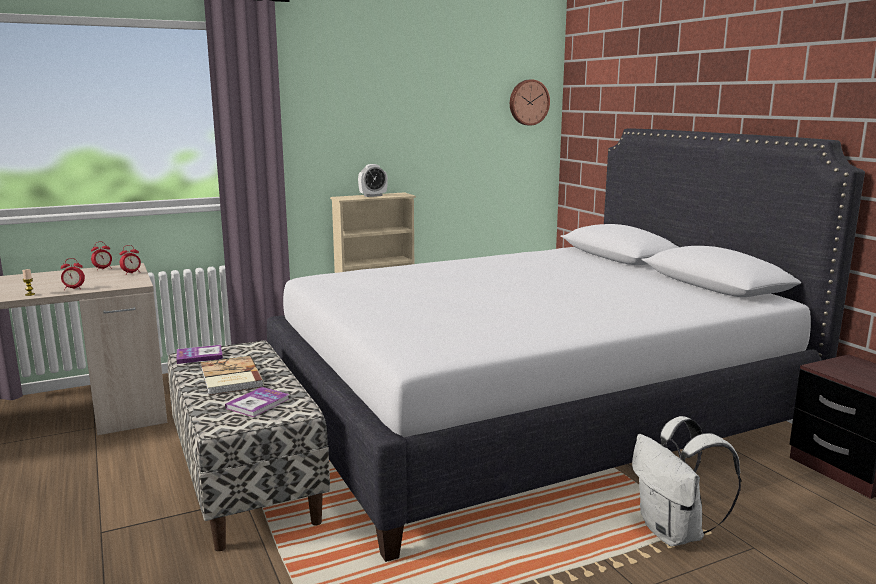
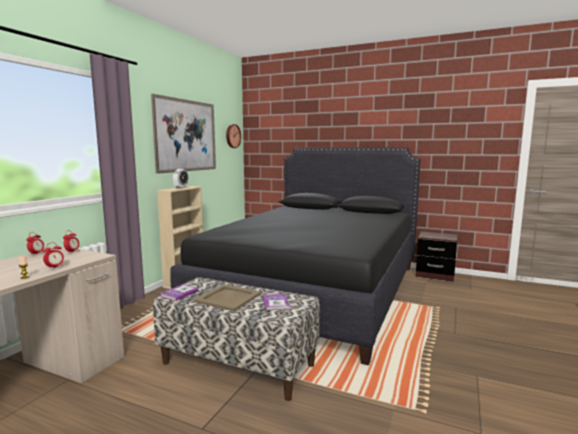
camera: 40 degrees left, 5 degrees down
(229, 378) = (228, 298): book -> beige tray
(406, 107) = (186, 135): none -> picture
(530, 417) = (314, 290): white bed -> black bed
(674, 533) = (431, 311): white backpack -> none

